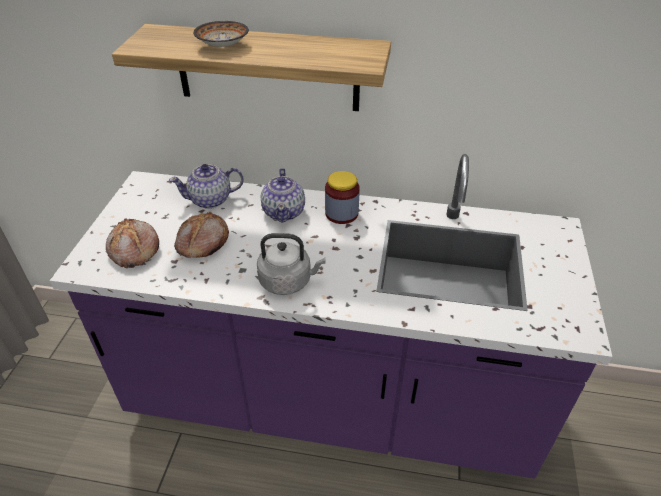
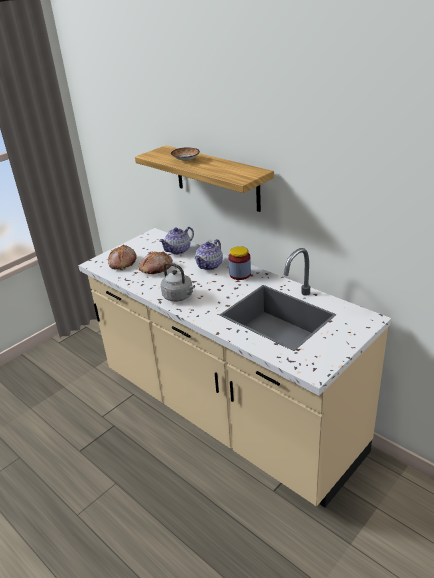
camera: 35 degrees right, 10 degrees down
(211, 200) = (178, 250): teapot -> teapot turned 60 degrees counterclockwise
(330, 401) = (226, 413): purple counter -> beige counter

